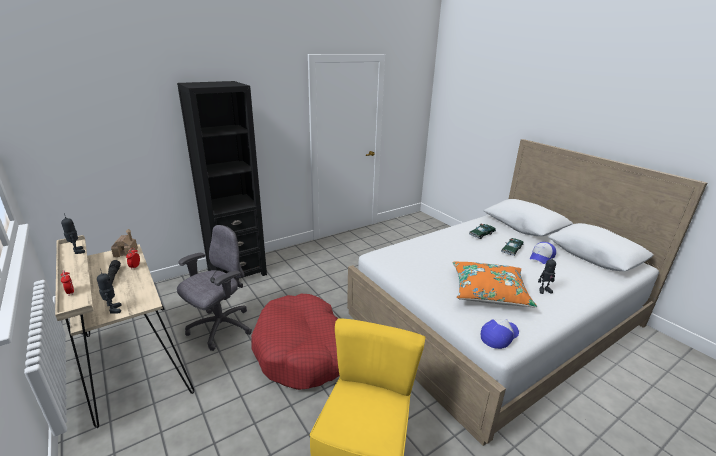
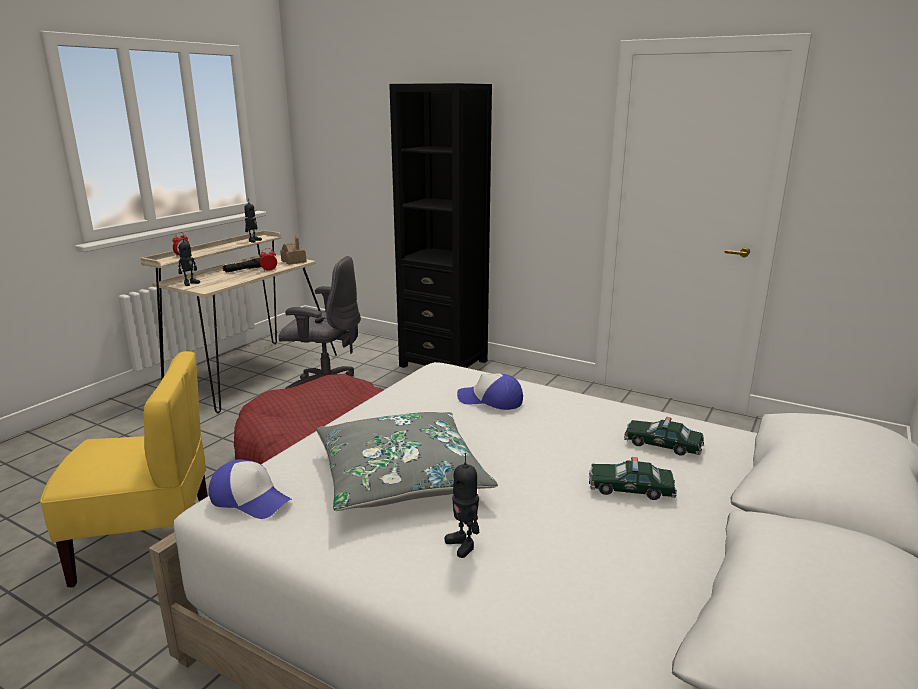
camera: 65 degrees right, 5 degrees down
(489, 291) = (401, 476): orange pillow -> grey pillow
(541, 257) = (647, 535): cap -> cap (490, 400)

